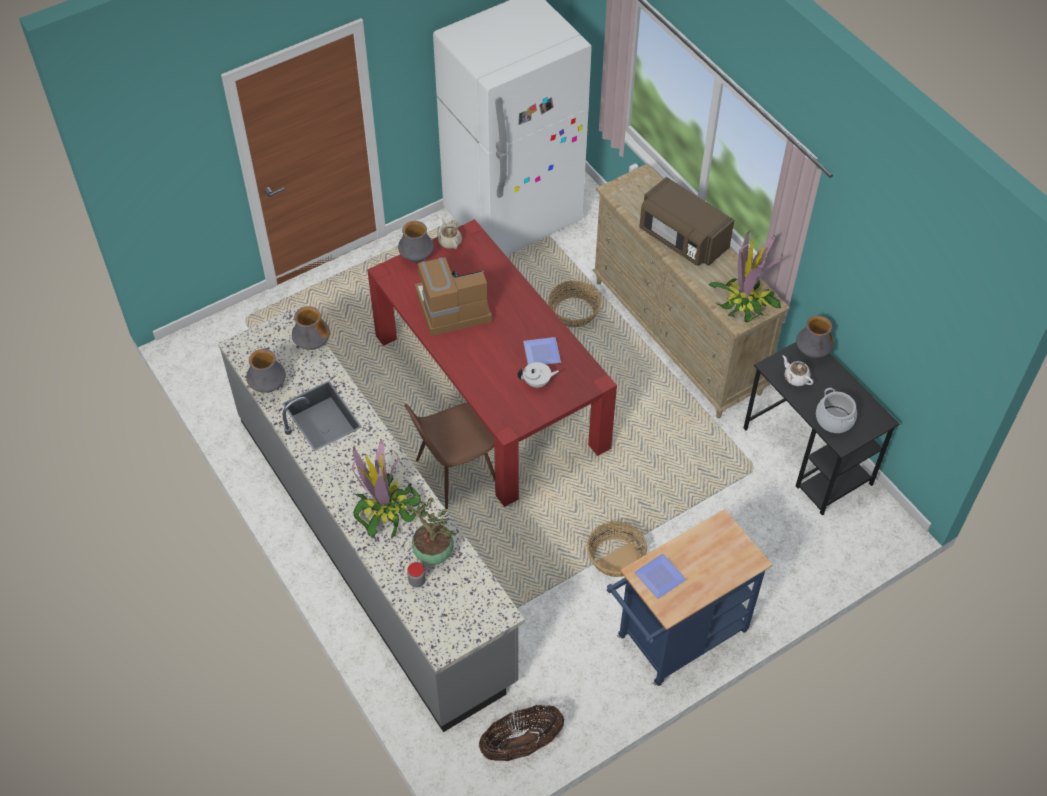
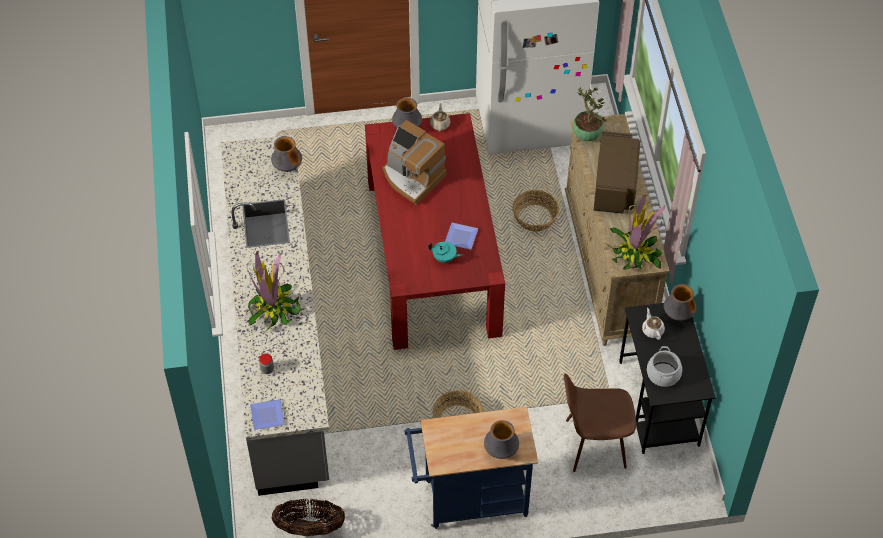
camera: 25 degrees right, 0 degrees up
(268, 387) = (239, 188): vase -> vase (501, 451)
(432, 553) = (289, 354): potted plant -> potted plant (586, 135)
(452, 308) = (412, 177): coffee machine -> coffee machine turned 150 degrees counterclockwise
(454, 473) = (370, 310): brown chair -> brown chair (593, 444)
(537, 382) = (444, 258): white teapot -> turquoise teapot
(660, 575) = (447, 436): plate -> plate (268, 414)
(682, 239) = (614, 185): brown microwave -> brown microwave turned 150 degrees counterclockwise

